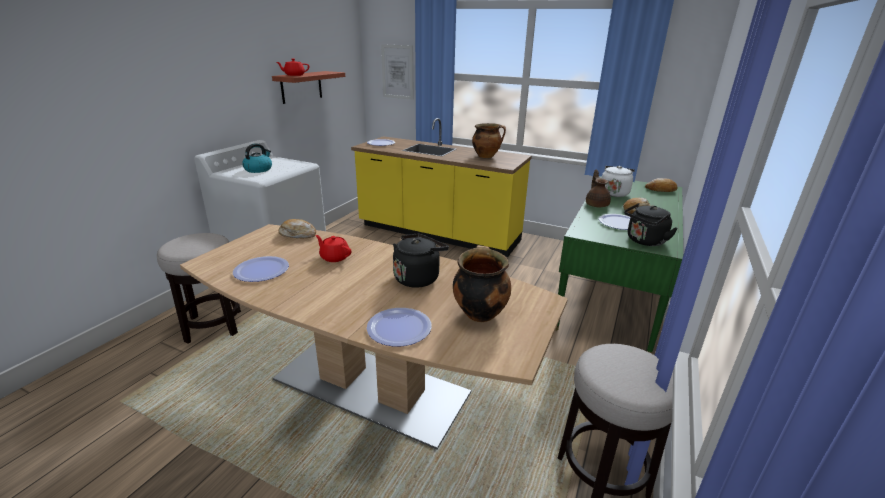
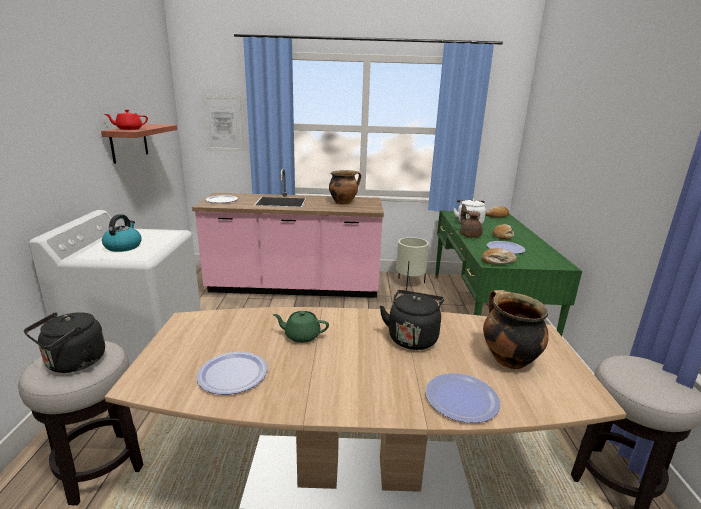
camera: 25 degrees left, 5 degrees down
(298, 234) = (227, 318): bread -> bread (497, 261)
(334, 257) = (301, 336): red teapot -> green teapot
(438, 234) = (294, 287): yellow counter -> pink counter
(553, 251) = (409, 284): none -> beige planter
(644, 241) = (541, 261): black kettle -> black kettle (73, 363)

